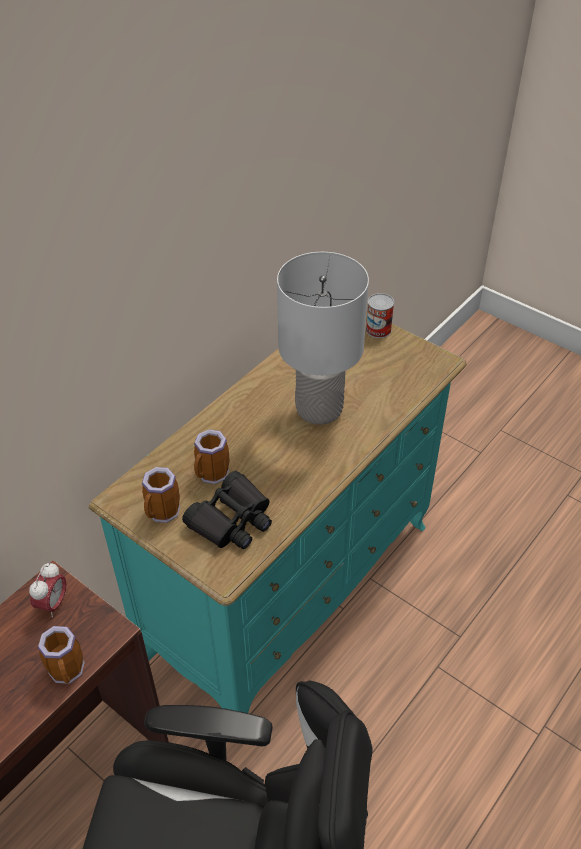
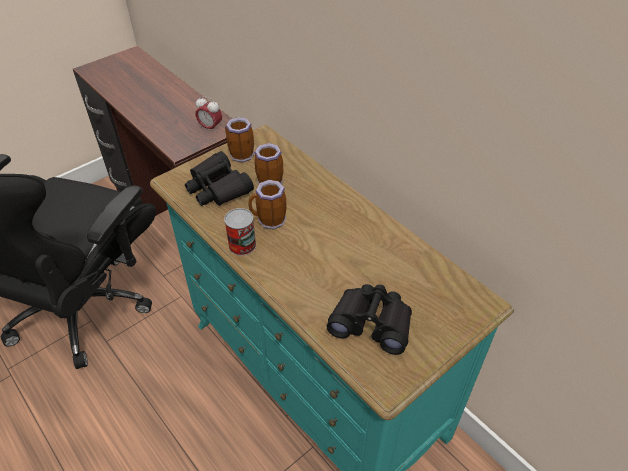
camera: 100 degrees right, 0 degrees up
(69, 671) = (159, 133): mug -> mug (269, 221)
(319, 413) = (322, 256): grey table lamp -> none
(378, 329) = (449, 331): can -> can (242, 245)
(386, 373) = (372, 323): none -> black binoculars

